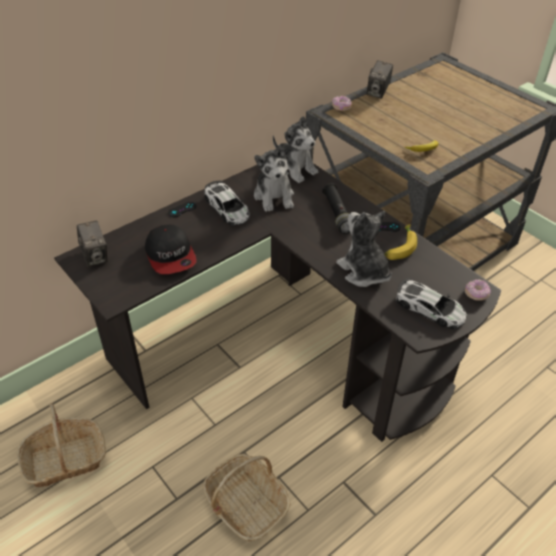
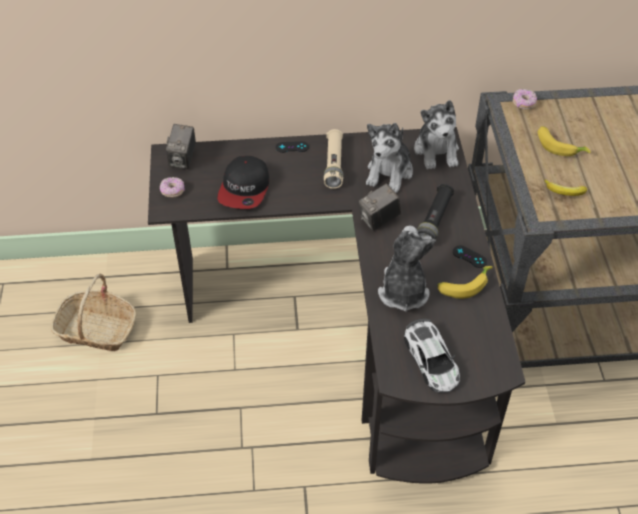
camera: 35 degrees right, 5 degrees up
(227, 208) = (334, 165): toy car -> beige flashlight
(245, 504) = (206, 452): basket -> none
(378, 92) = (584, 101): camera -> camera (379, 220)
(390, 124) = (560, 146): none -> banana
(476, 294) = (493, 372): donut -> donut (172, 191)

